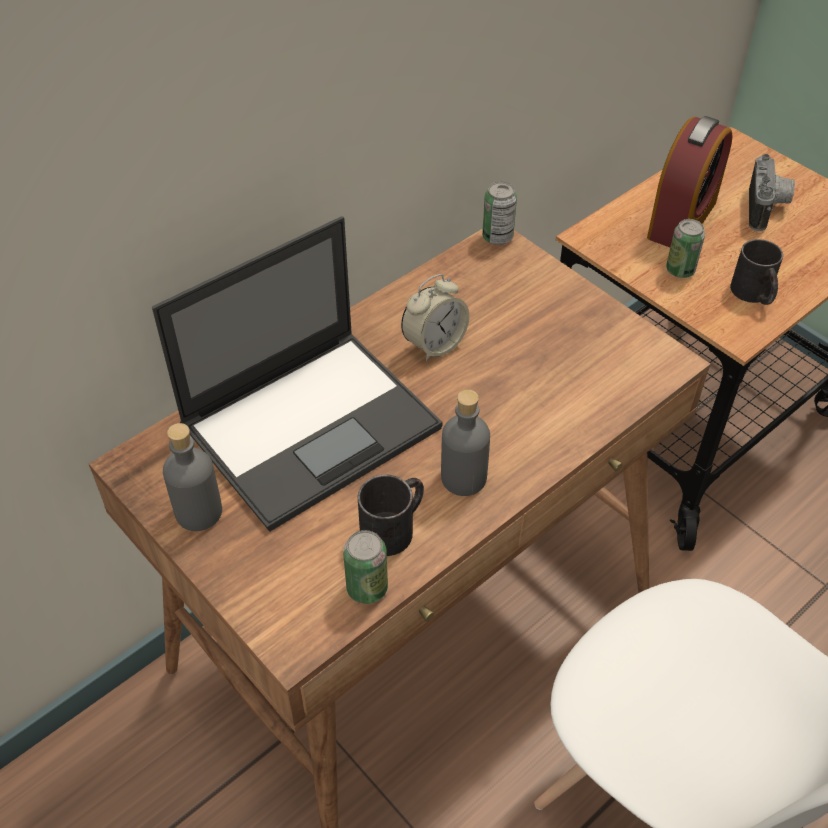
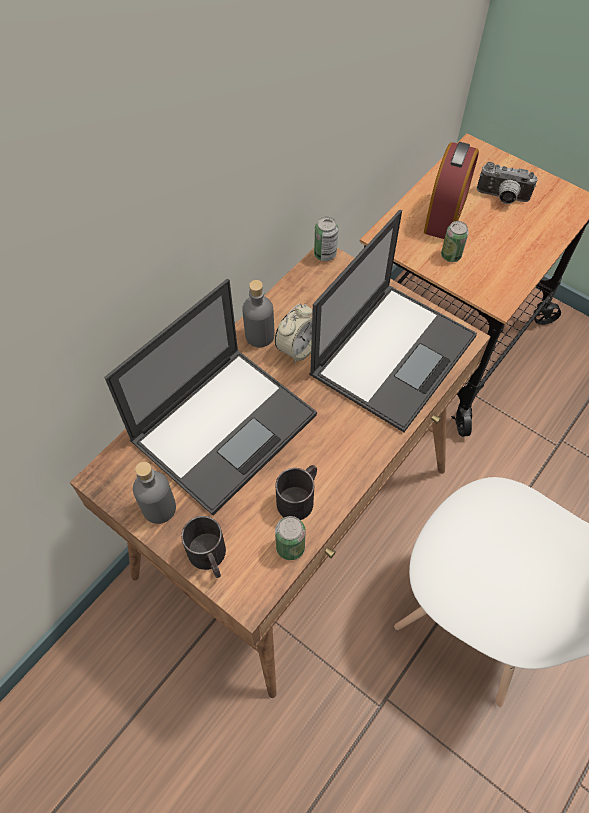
camera: 10 degrees left, 10 degrees up
(463, 478) = (339, 452): grey bottle -> grey bottle (259, 336)
(567, 367) = (394, 354): none -> laptop
(754, 295) = (504, 268): black mug -> black mug (209, 558)
(766, 209) = (502, 198): camera -> camera turned 105 degrees clockwise

